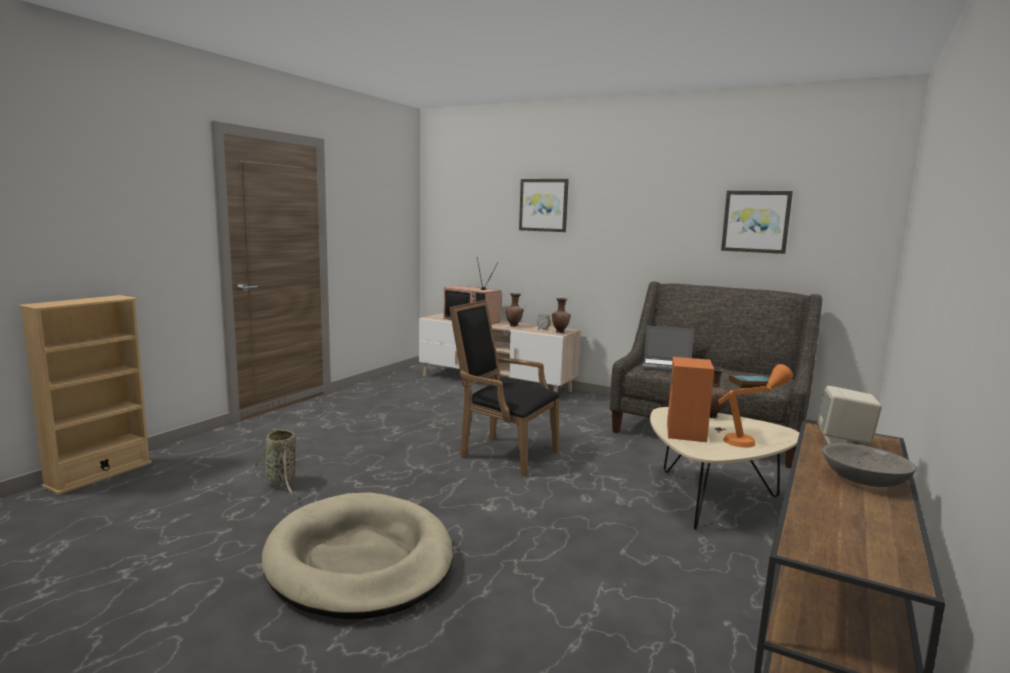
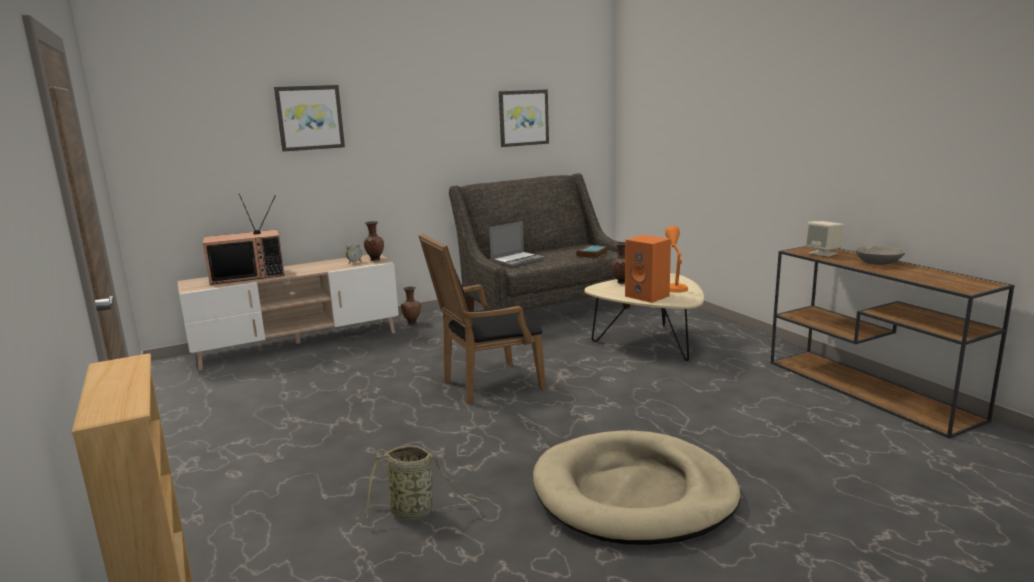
camera: 55 degrees left, 5 degrees up
(514, 326) = (314, 268): brown vase -> brown vase (412, 322)

